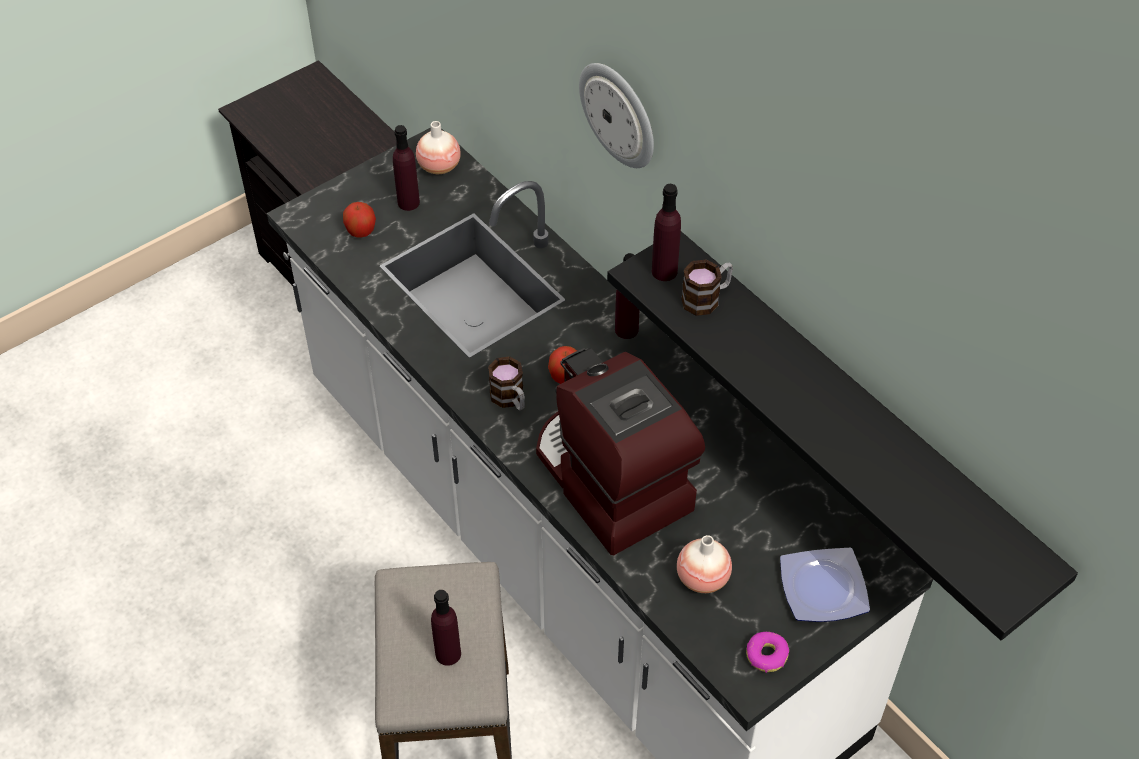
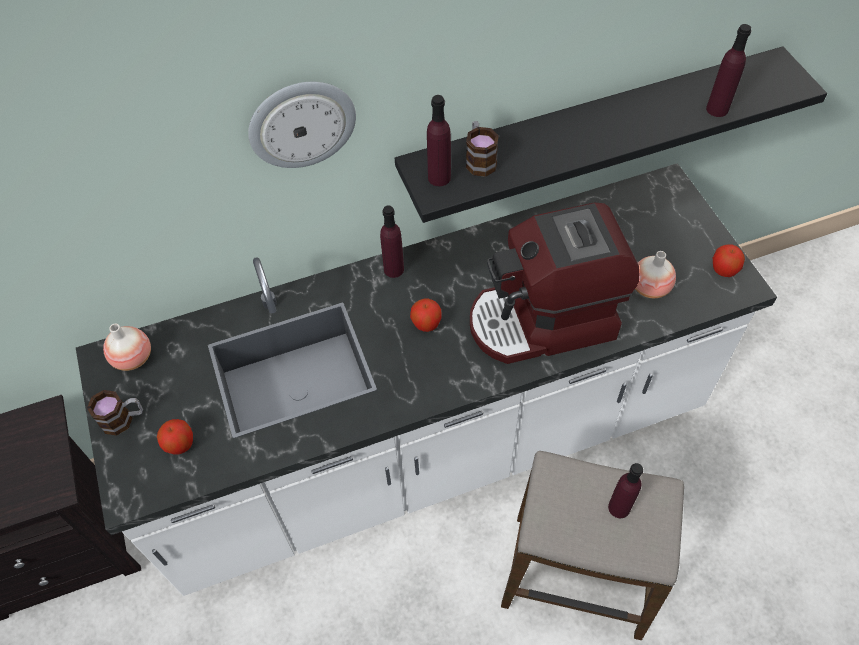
camera: 70 degrees left, 5 degrees up
(408, 202) = (165, 394): purple bottle -> purple bottle (717, 109)
(510, 399) = (436, 369): mug -> mug (123, 419)
(766, 655) = (723, 270): donut -> apple
(822, 590) = (675, 223): plate -> none

